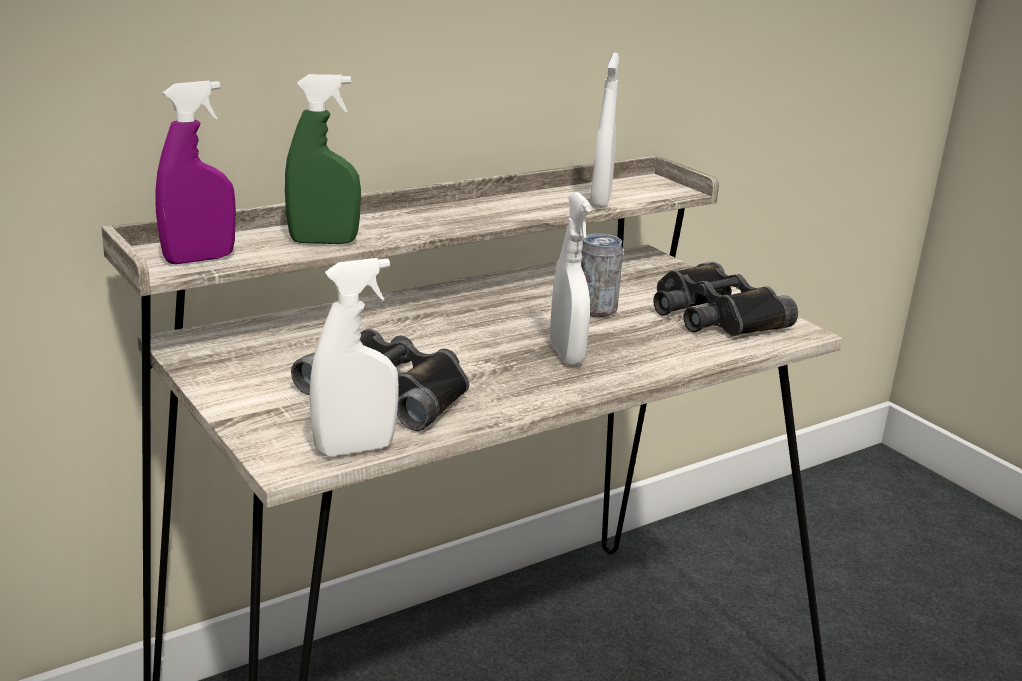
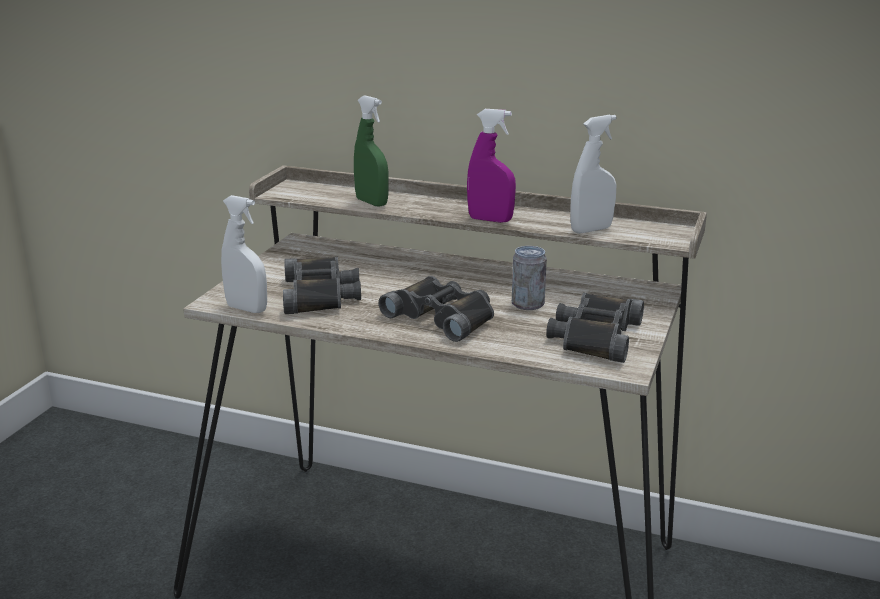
camera: 55 degrees right, 0 degrees up
(199, 259) = (300, 193): purple spray bottle -> purple spray bottle (490, 220)
(566, 355) = (443, 317): white spray bottle -> black binoculars

